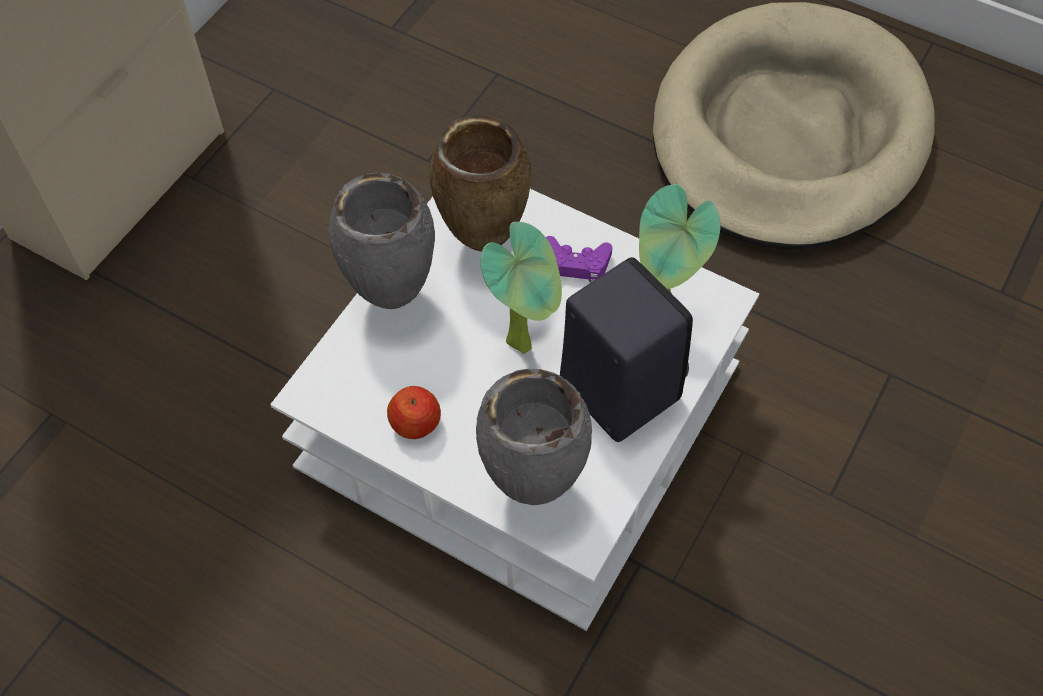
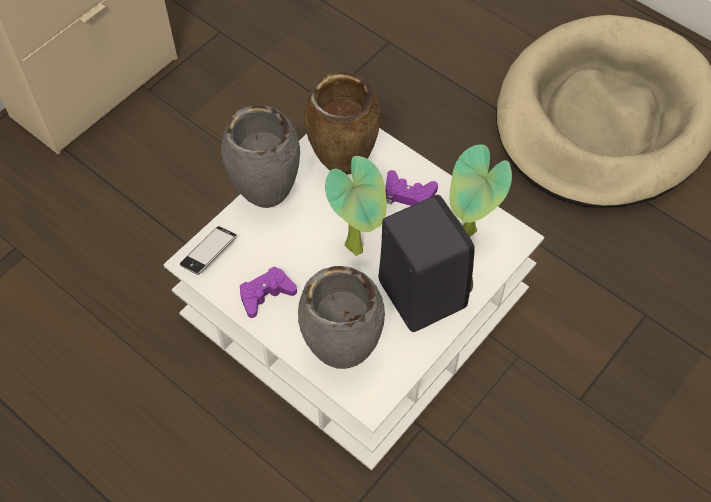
camera: 10 degrees right, 0 degrees up
(329, 379) = (209, 253): none -> phone
(416, 423) = (266, 294): apple -> purple game controller

